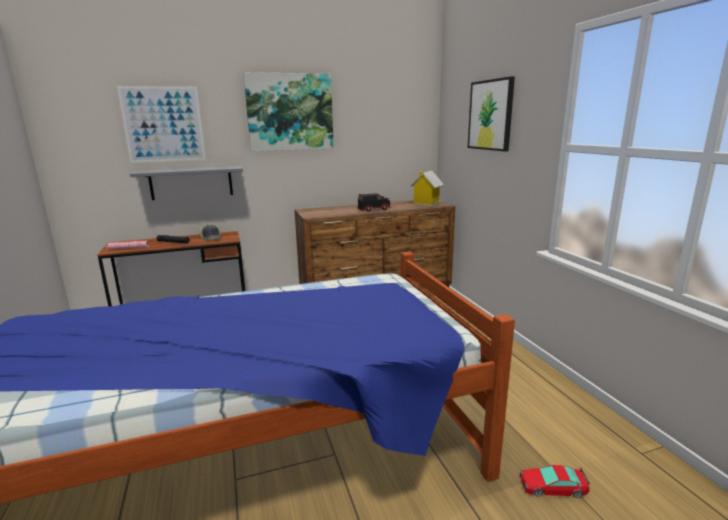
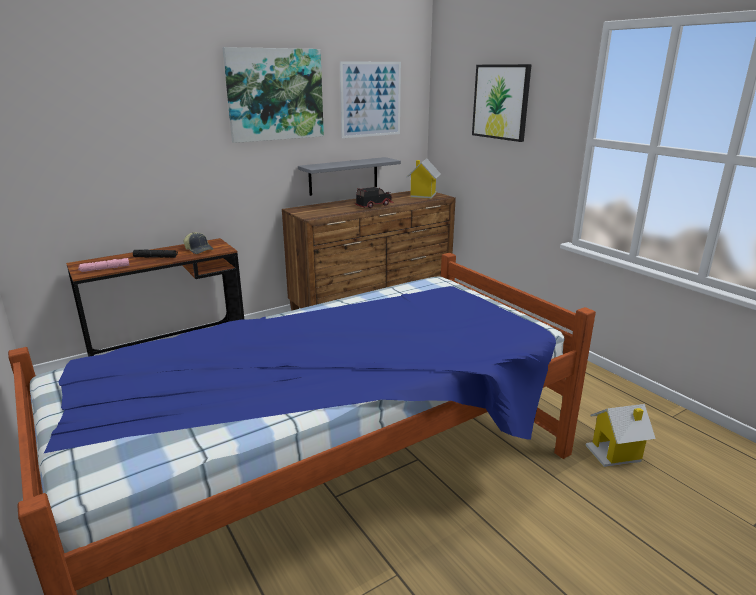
camera: 15 degrees left, 5 degrees up
(163, 124) = (129, 112): picture -> picture (371, 99)
(191, 182) = (164, 183): grey shelf -> grey shelf (343, 176)
(552, 486) = (615, 453): toy car -> toy house

